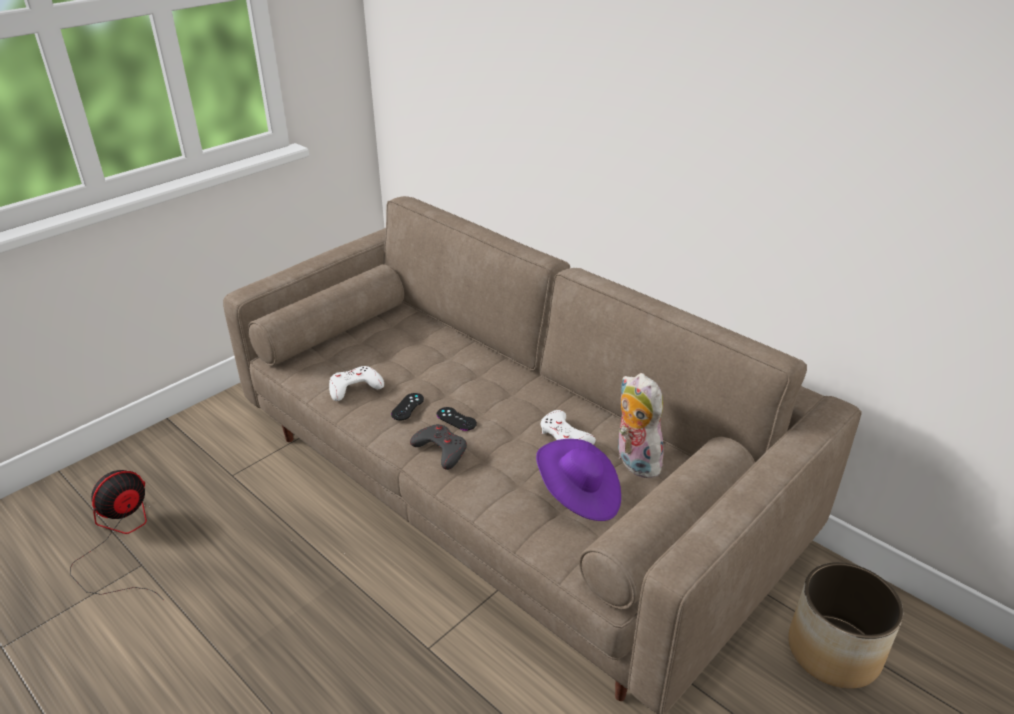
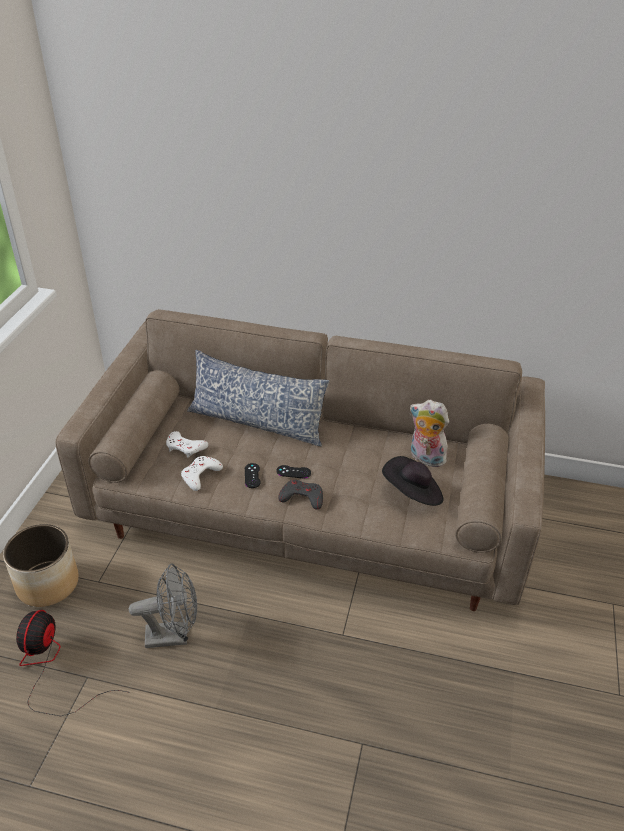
camera: 30 degrees left, 5 degrees up
(253, 561) = (174, 635): none -> grey fan
(465, 355) = (256, 422): none -> pillow
(565, 435) = (372, 457): white game controller -> white game controller (185, 447)
(579, 496) = (412, 493): purple hat -> black hat
(833, 650) = (561, 530): planter -> planter (48, 583)

